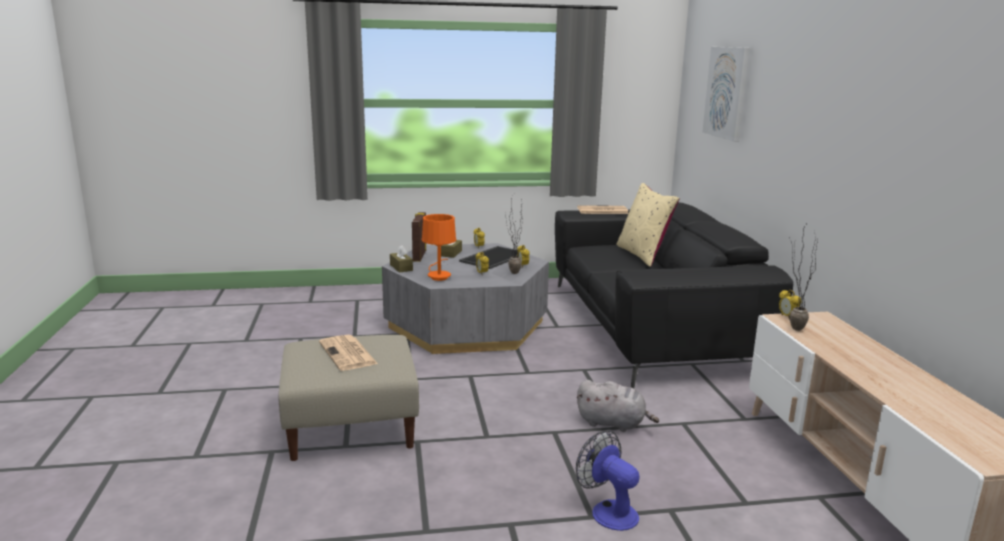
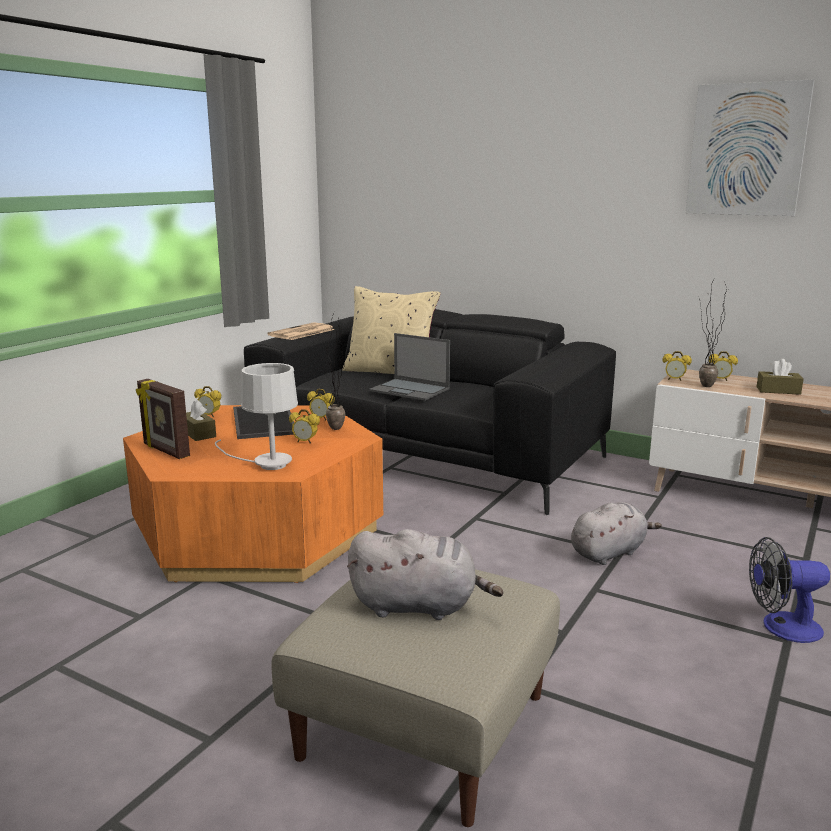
camera: 50 degrees left, 0 degrees up
(348, 354) = (419, 606): newspaper -> grey plush toy
(401, 267) = (185, 472): brown tissue box -> brown tissue box (778, 390)
(438, 276) = (264, 463): orange table lamp -> white table lamp
(466, 325) = (259, 531): grey coffee table -> orange coffee table
(619, 268) = (410, 390): none -> laptop
(726, 92) = (429, 167): picture -> picture (747, 150)
(830, 330) = (720, 380): none -> alarm clock

